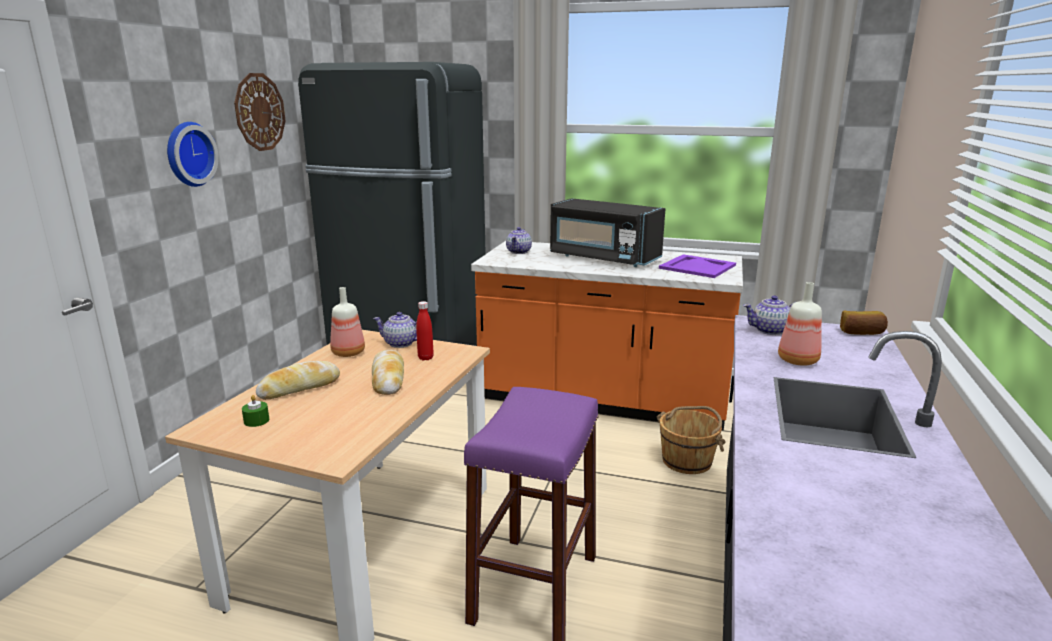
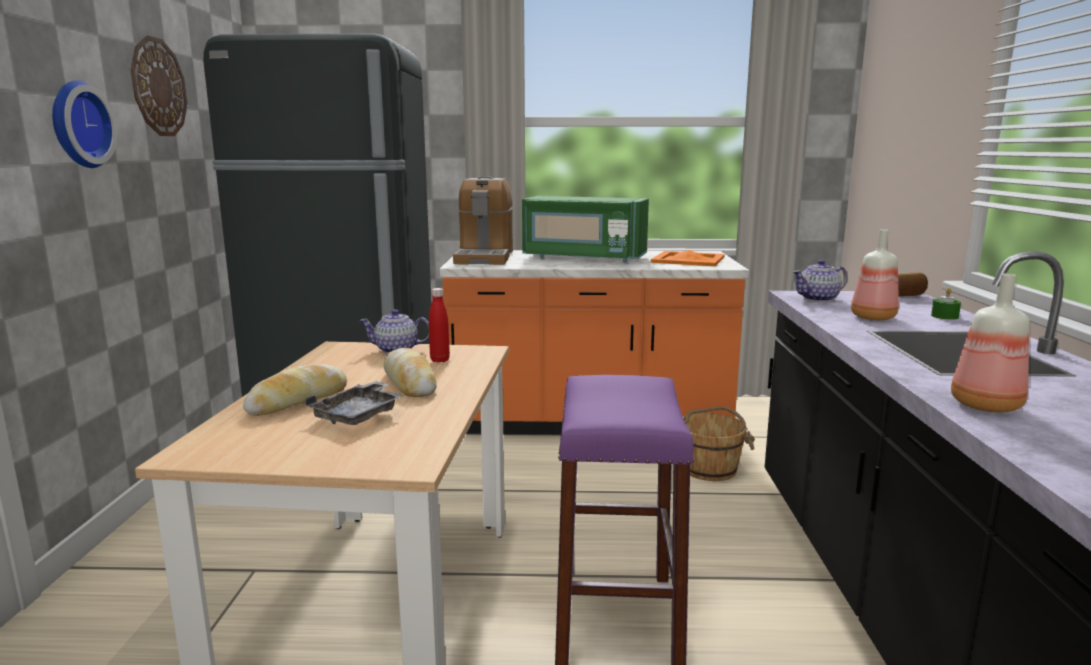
camera: 15 degrees left, 5 degrees down
(256, 421) = (264, 438): green candle -> green candle (944, 316)
(332, 407) = (359, 415): none -> grey tray
(347, 353) = (334, 363): bottle -> bottle (984, 406)
(519, 252) = (485, 257): teapot -> coffee machine
(603, 258) = (583, 258): black microwave -> green microwave
(698, 267) = (689, 259): purple tray -> orange tray

